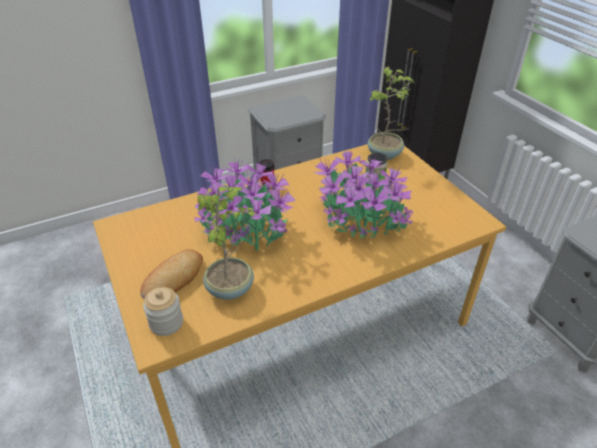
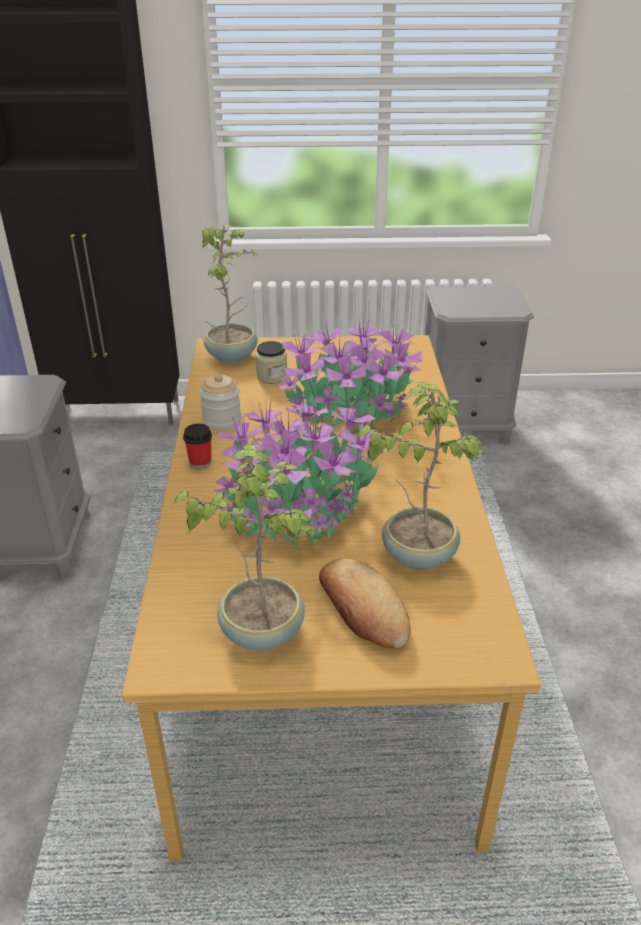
camera: 65 degrees left, 5 degrees down
(145, 247) = (261, 630): none -> potted plant
(166, 323) = (458, 635): jar -> jar (222, 421)

